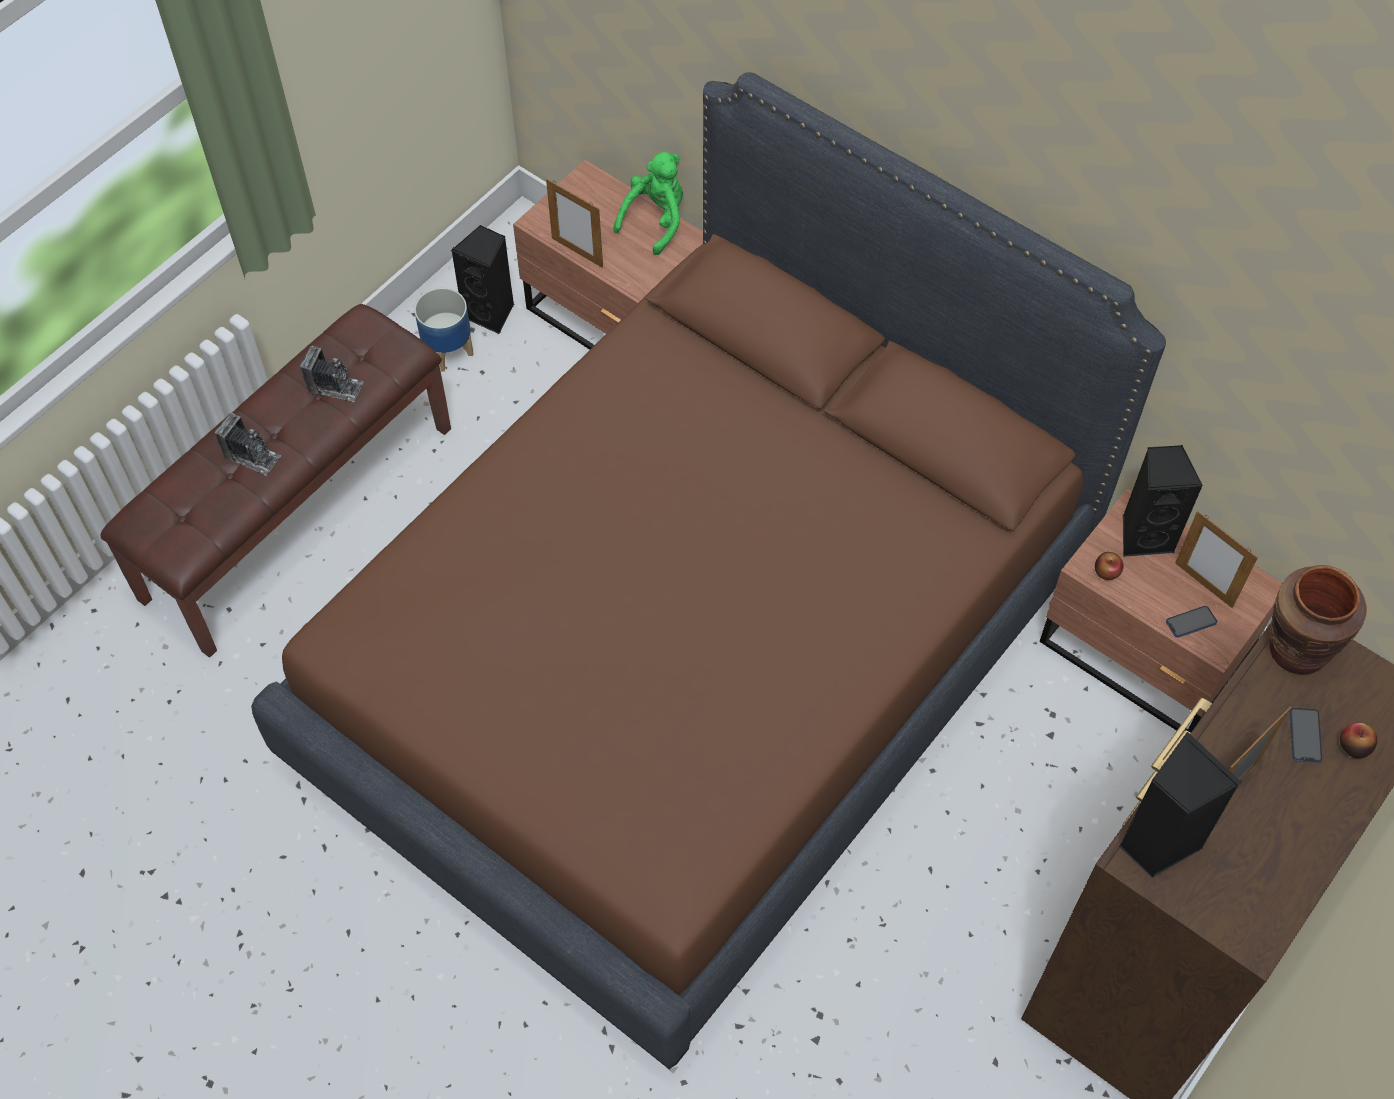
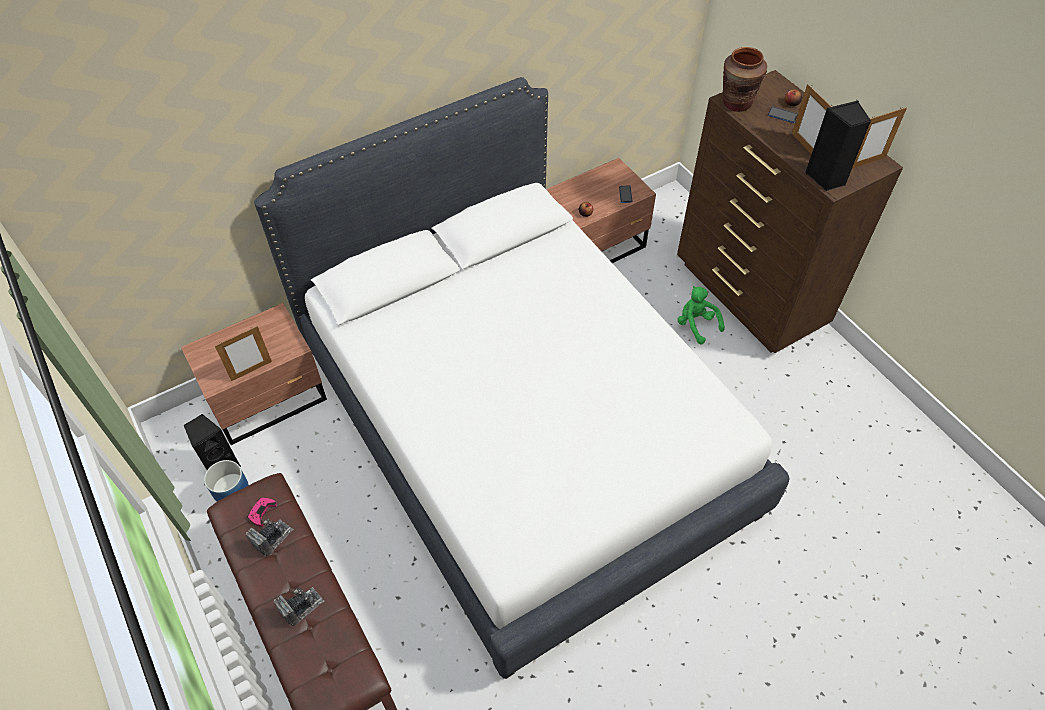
camera: 70 degrees left, 5 degrees down
(367, 359) = (262, 512): none -> pink game controller
(655, 220) = (254, 325): green plush toy -> green plush toy (696, 325)
(698, 661) = (523, 429): brown bed -> white bed
(1144, 535) = (571, 194): black speaker -> none
(1203, 585) = (607, 183): picture frame -> picture frame (866, 163)

